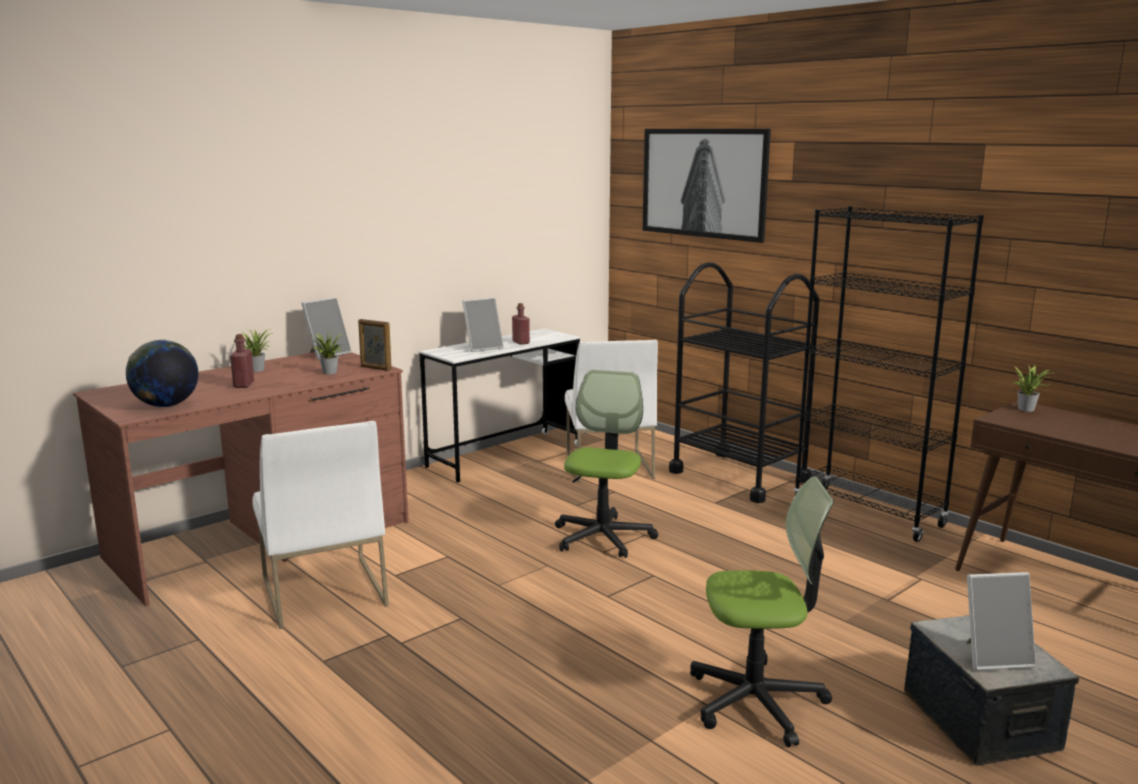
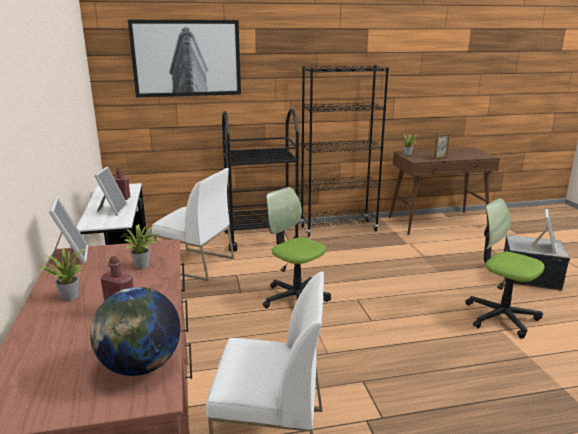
camera: 60 degrees left, 5 degrees up
(375, 368) = (160, 246): picture frame -> picture frame (440, 158)
(756, 701) = (501, 317): office chair -> office chair turned 75 degrees counterclockwise

